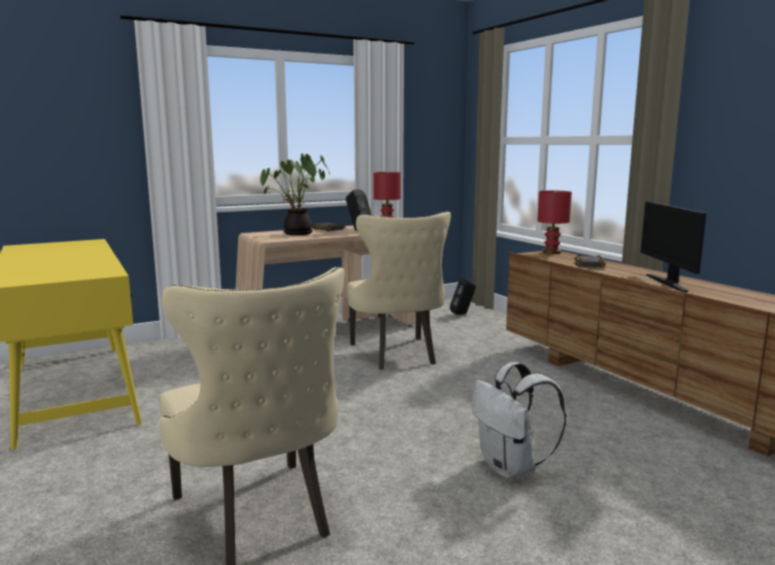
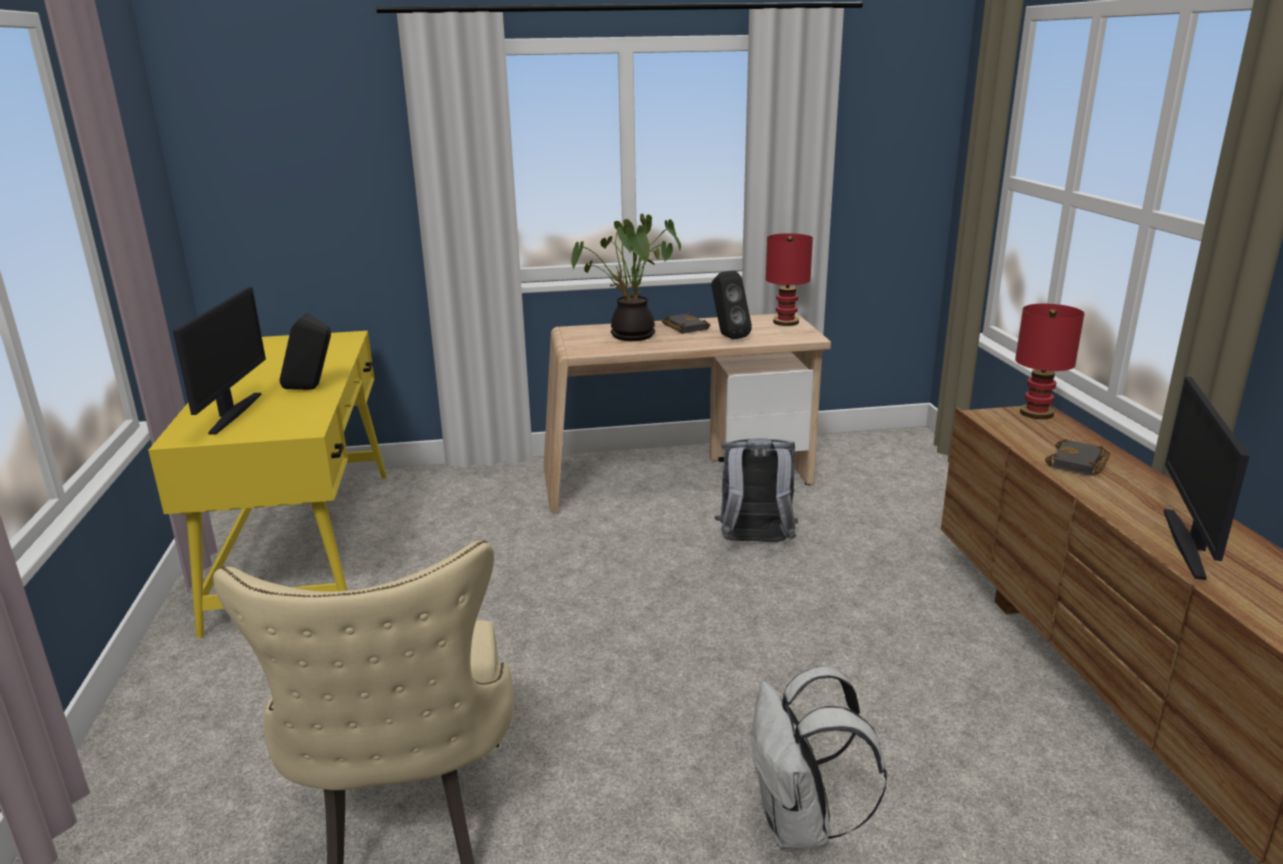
camera: 20 degrees right, 10 degrees up
(40, 271) = (232, 413): none -> monitor
(397, 354) = (755, 544): beige chair -> grey backpack
(463, 314) = (908, 468): black speaker -> black speaker (311, 389)

